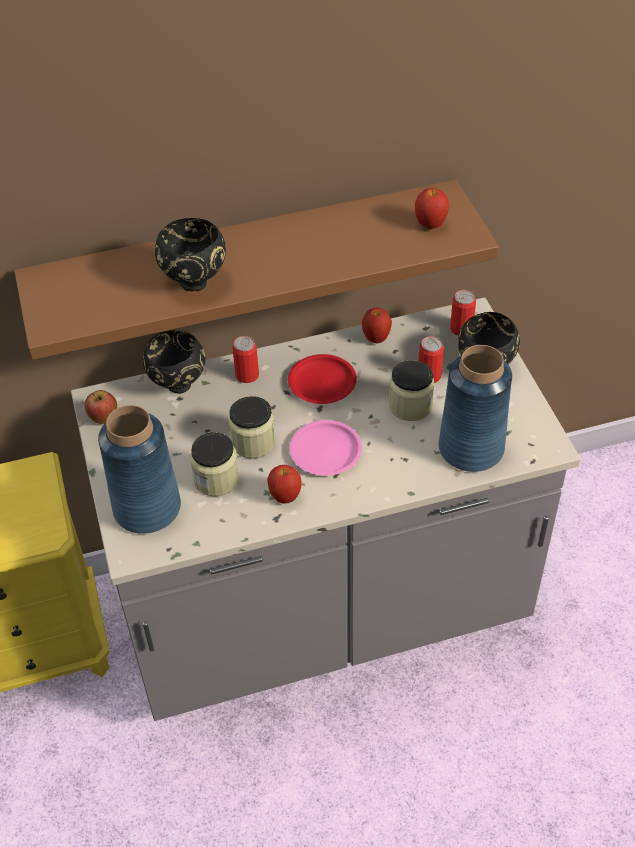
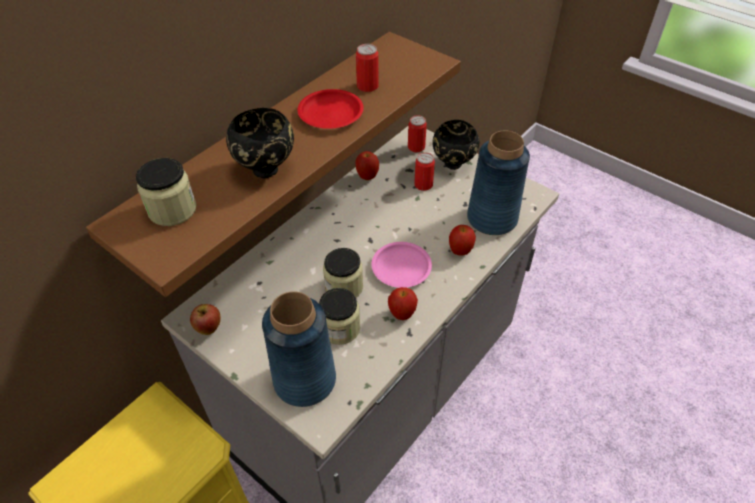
camera: 35 degrees left, 0 degrees up
(177, 386) = (249, 274): black bowl -> none
(247, 375) = (297, 242): can -> can (367, 86)
(322, 383) = (357, 222): red plate -> red plate (331, 113)
(410, 406) = (429, 209): jar -> jar (172, 210)
(430, 225) = (403, 64): apple -> apple (460, 251)

